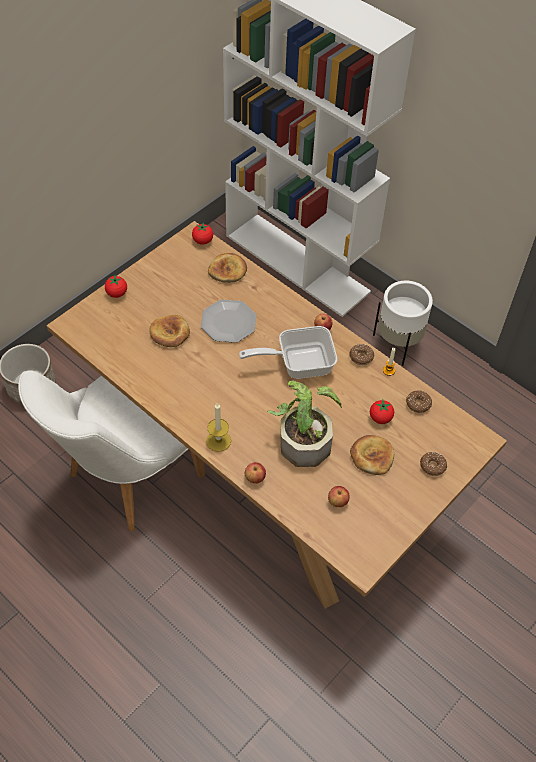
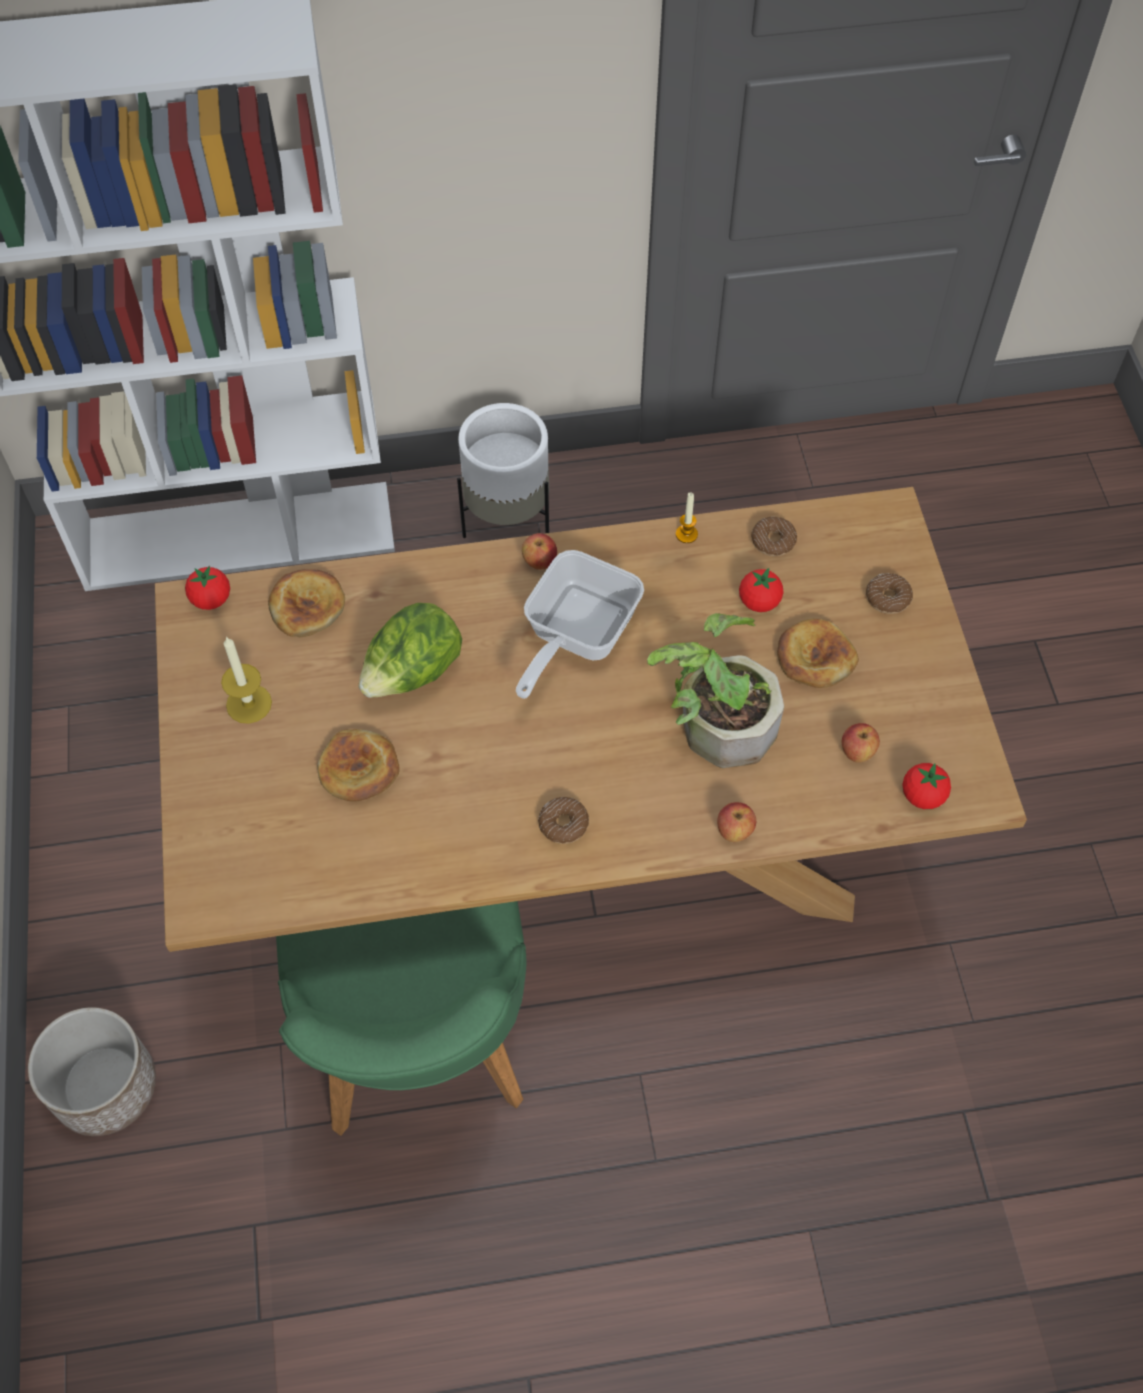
camera: 50 degrees left, 5 degrees up
(117, 293) = (201, 793): tomato -> tomato (922, 796)
(125, 480) = (420, 1054): white chair -> green chair
(218, 441) = (627, 835): candle -> candle (249, 703)
(228, 322) = (413, 673): plate -> lettuce
(361, 357) = (633, 550): donut -> donut (563, 824)

